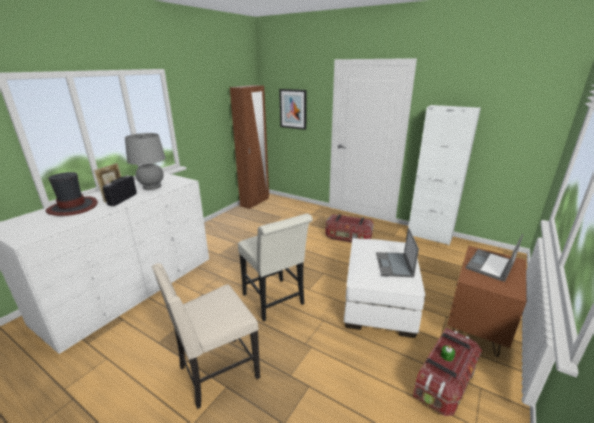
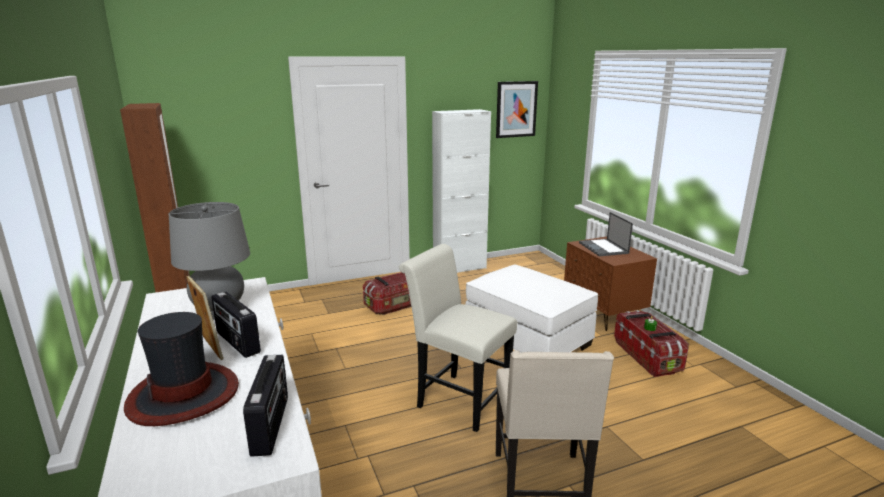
camera: 55 degrees left, 5 degrees down
(49, 229) = (271, 425): none -> radio
(275, 301) = (457, 399): white chair -> white chair turned 150 degrees counterclockwise
(293, 109) = (217, 140): picture -> picture (516, 109)
(394, 265) = (549, 282): laptop -> none

